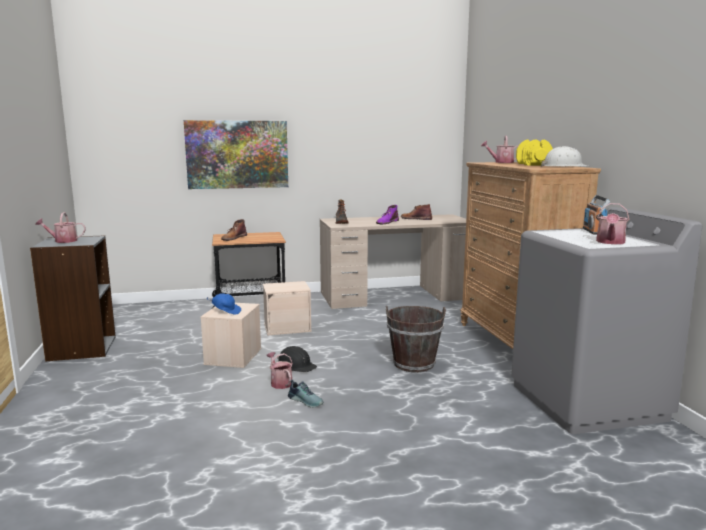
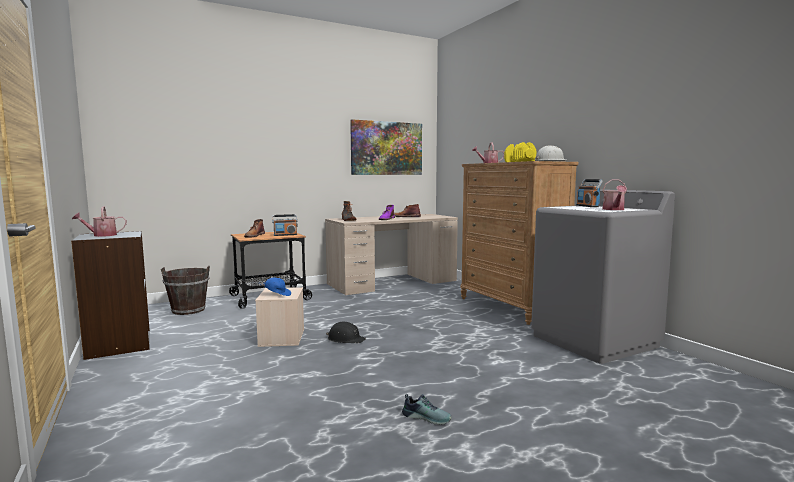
camera: 15 degrees left, 5 degrees down
(237, 154) = (252, 161): picture -> picture (387, 148)
(266, 238) = (285, 235): none -> radio
(280, 382) = (341, 353): watering can -> none
(287, 327) = (316, 311): beige storage box -> none
(306, 401) = (375, 364): shoe -> shoe (427, 417)
(413, 364) = (445, 329): brown bucket -> brown bucket (188, 310)

